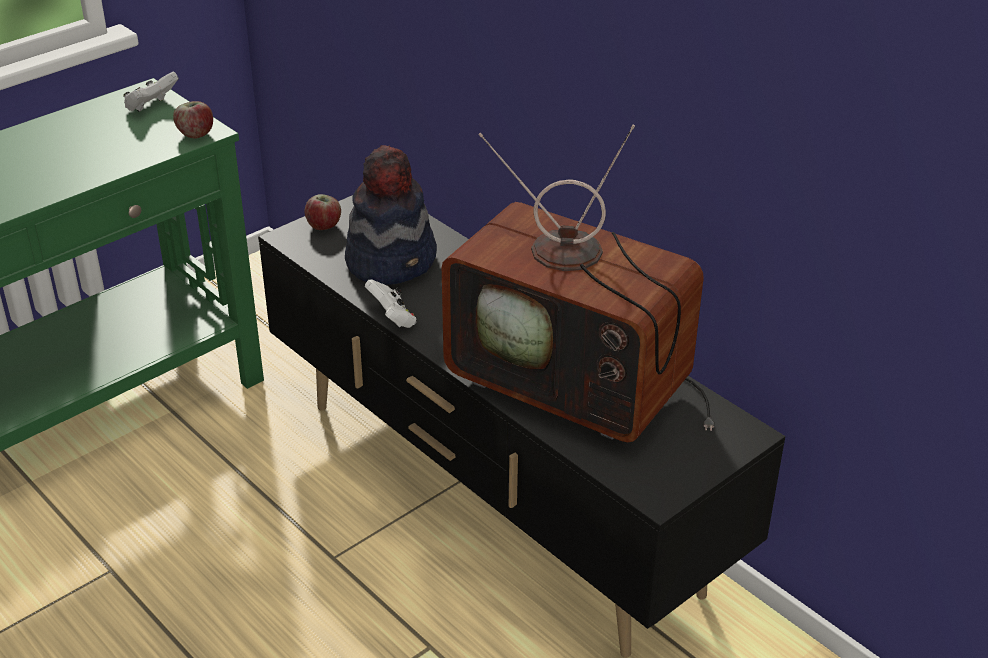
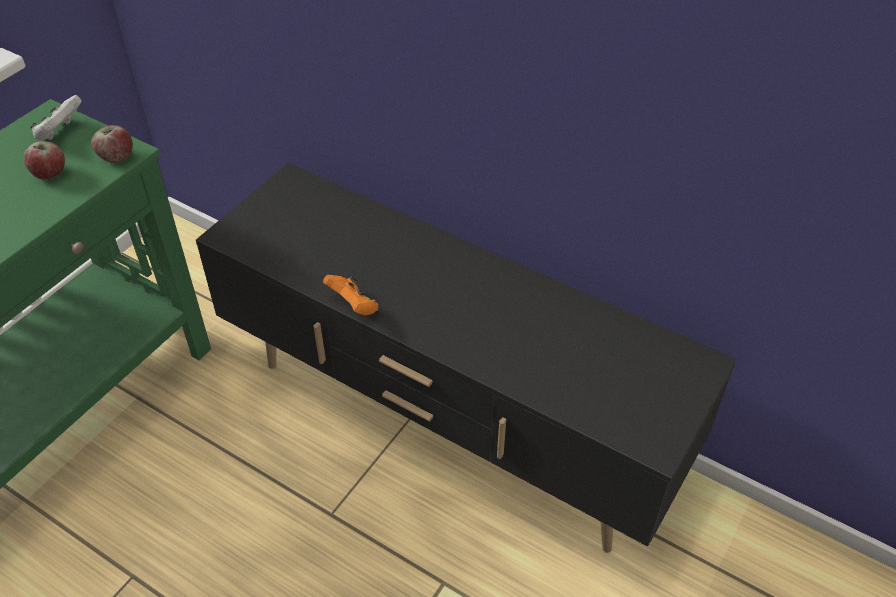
camera: 15 degrees left, 10 degrees up
(324, 226) = (254, 217): apple -> apple (50, 173)
(392, 260) = (330, 242): hat -> none
(392, 319) = (354, 306): white game controller -> orange game controller
(578, 383) = (543, 342): television -> none

